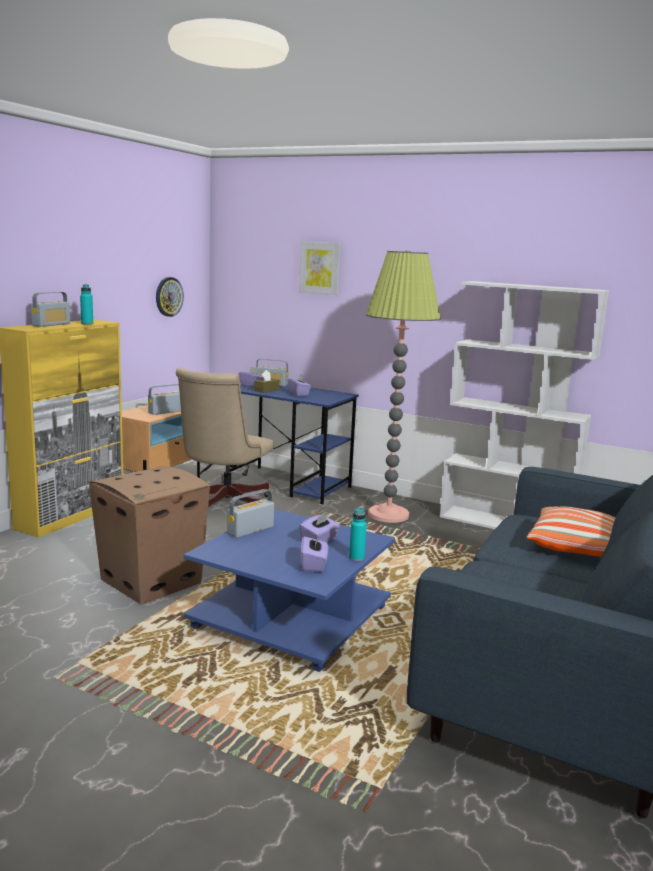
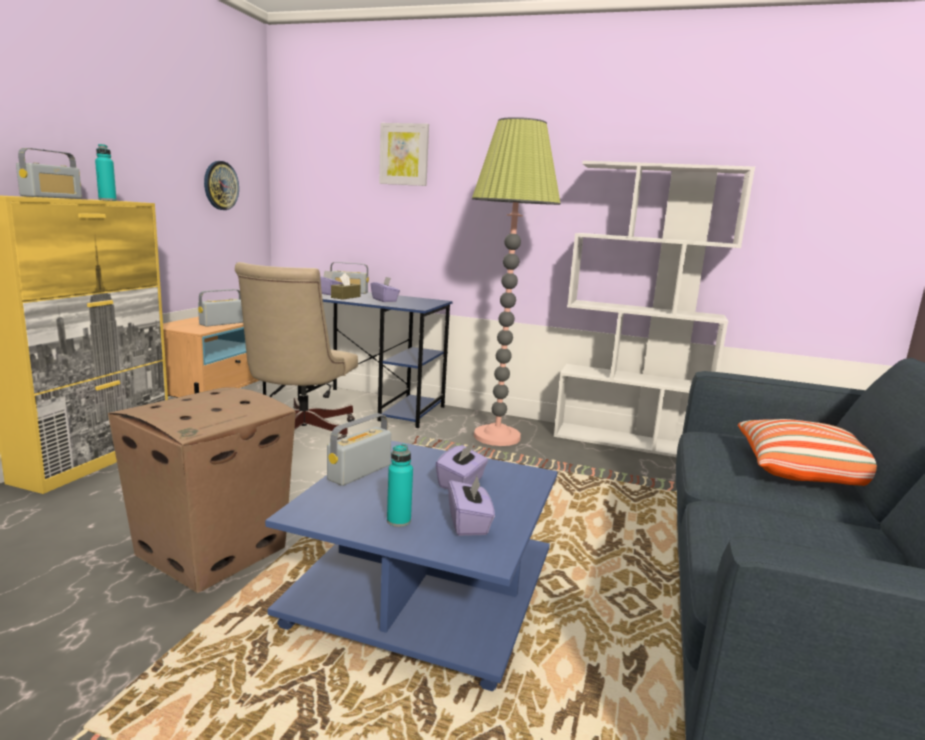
camera: 10 degrees left, 0 degrees up
(356, 558) = (524, 506): turquoise bottle -> turquoise bottle (398, 521)

